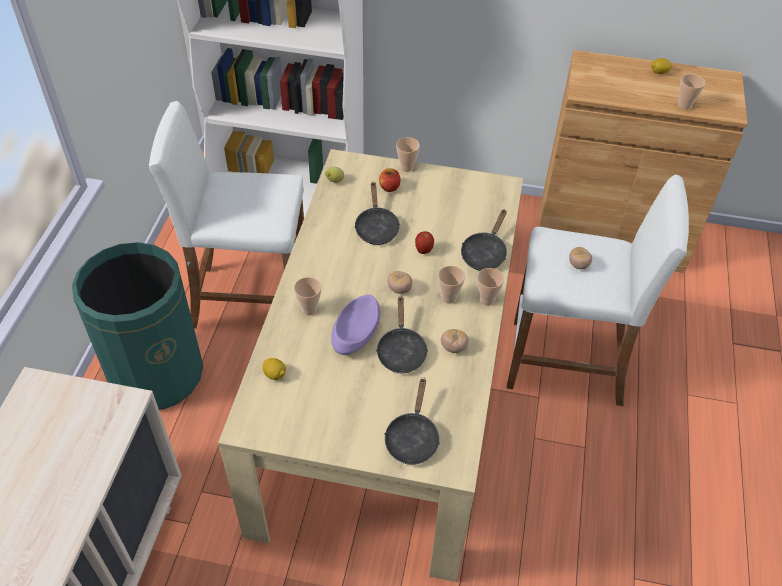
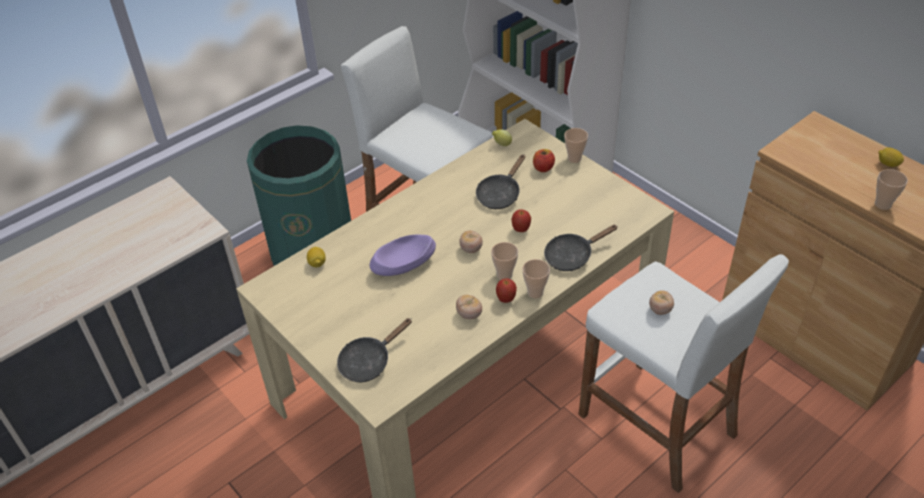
camera: 40 degrees right, 5 degrees down
(309, 309) = (387, 230): cup -> none
(401, 351) = (425, 295): black frying pan -> none
(470, 318) = (506, 299): none -> apple

